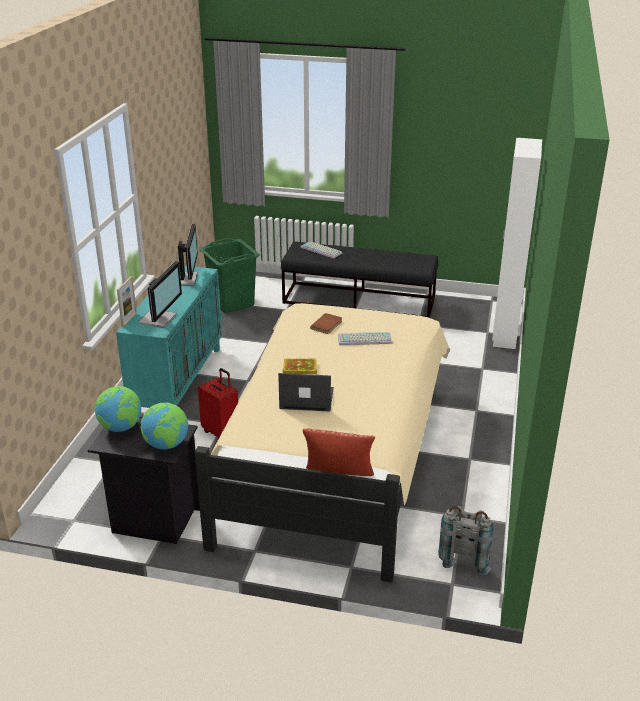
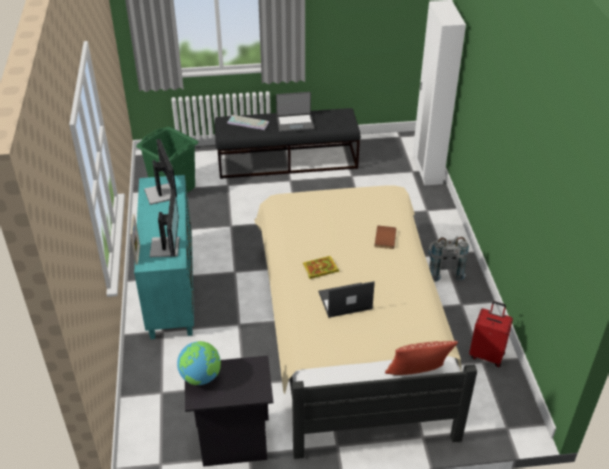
camera: 20 degrees left, 10 degrees up
(167, 445) = (254, 384): globe -> none
(221, 432) = (242, 333): red suitcase -> red suitcase (487, 355)
(327, 325) = (316, 214): brown book -> brown book (386, 238)
(364, 340) = (357, 224): keyboard -> none
(368, 258) = (295, 123): none -> laptop
(465, 555) = (503, 398): grey backpack -> grey backpack (443, 270)

